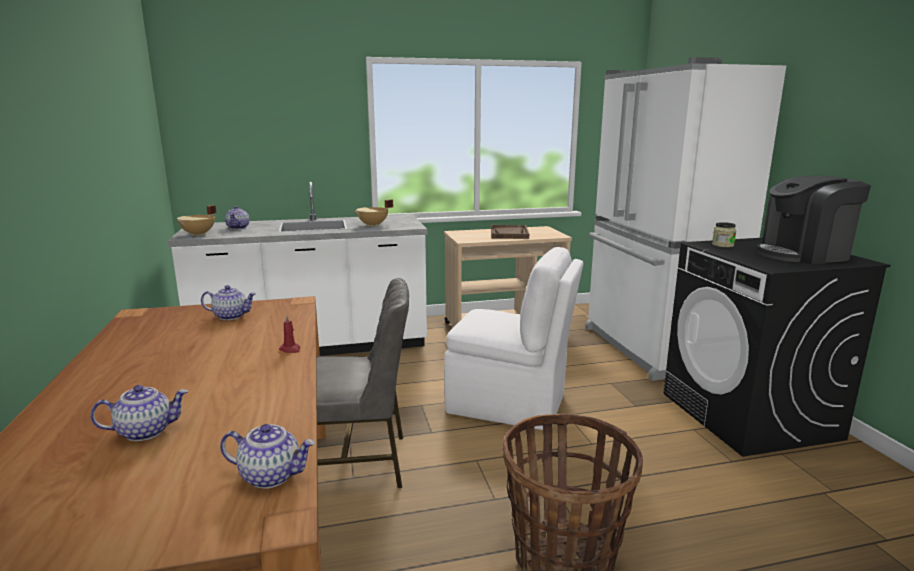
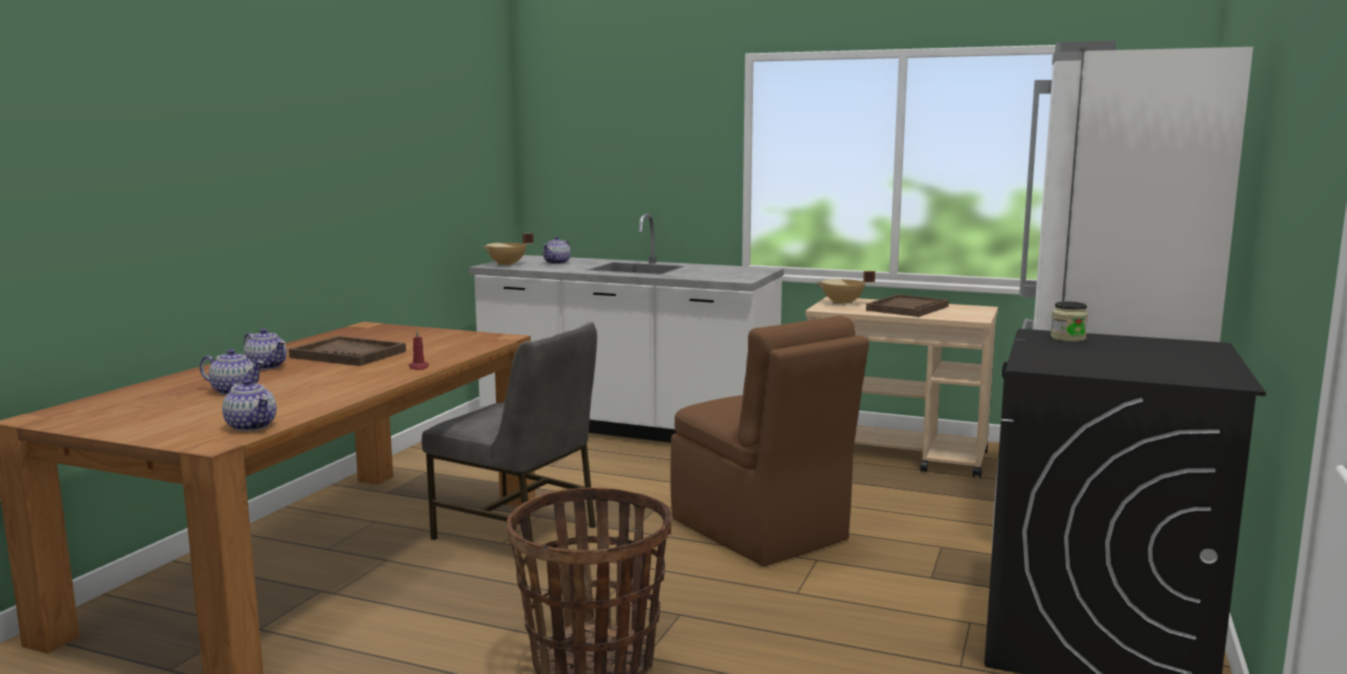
camera: 35 degrees right, 5 degrees down
(186, 350) = (348, 354): none -> brown tray
(231, 316) = (429, 338): teapot -> teapot (267, 366)
(373, 225) = (700, 274): beige cooking pot -> beige cooking pot (843, 303)
(509, 404) = (761, 531): white chair -> brown chair
(803, 254) = (1157, 363): coffee machine -> none

